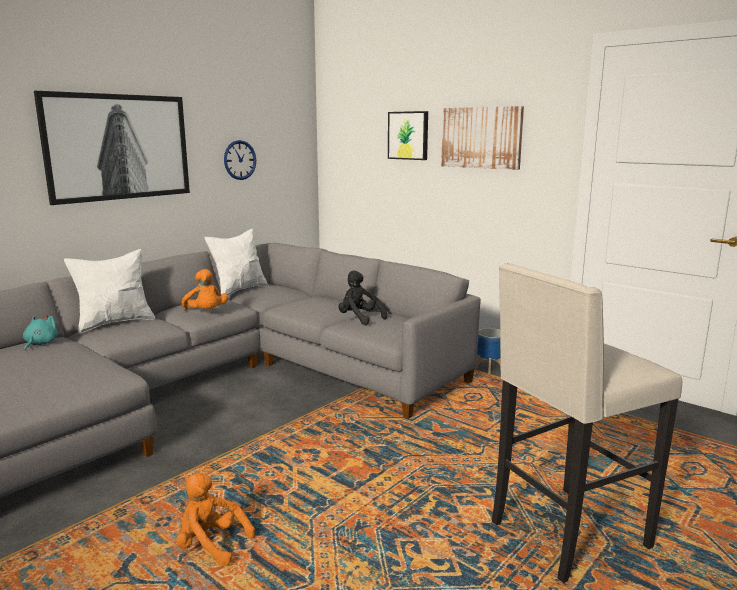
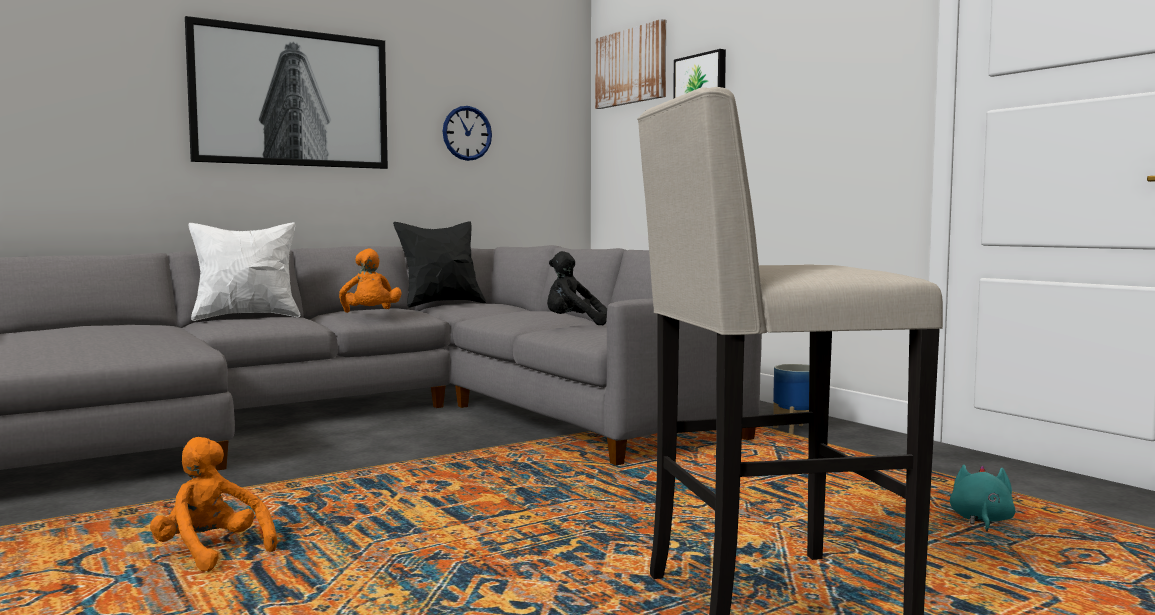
camera: 15 degrees right, 10 degrees down
(40, 344) = (134, 324): turquoise plush toy -> turquoise plush toy (981, 520)
(239, 290) = (441, 304): white pillow -> black pillow
(359, 318) = (574, 324): black plush toy -> black plush toy turned 45 degrees counterclockwise
(481, 137) = (795, 74): picture -> picture (631, 66)

